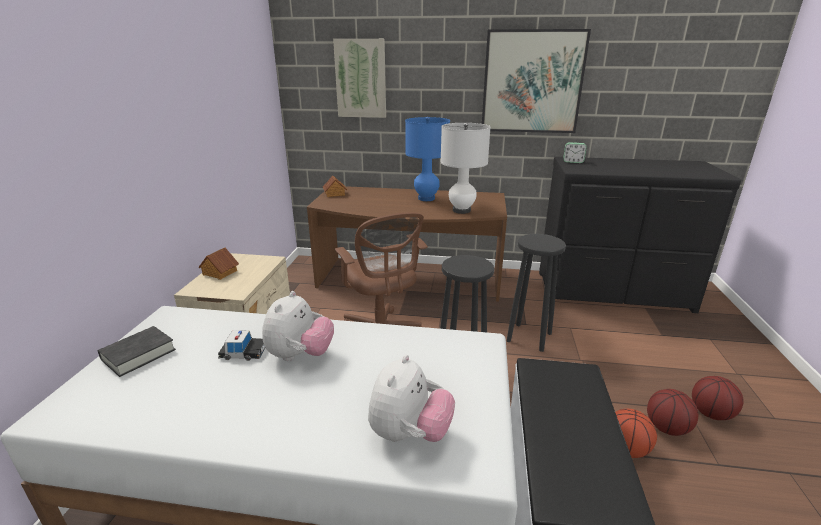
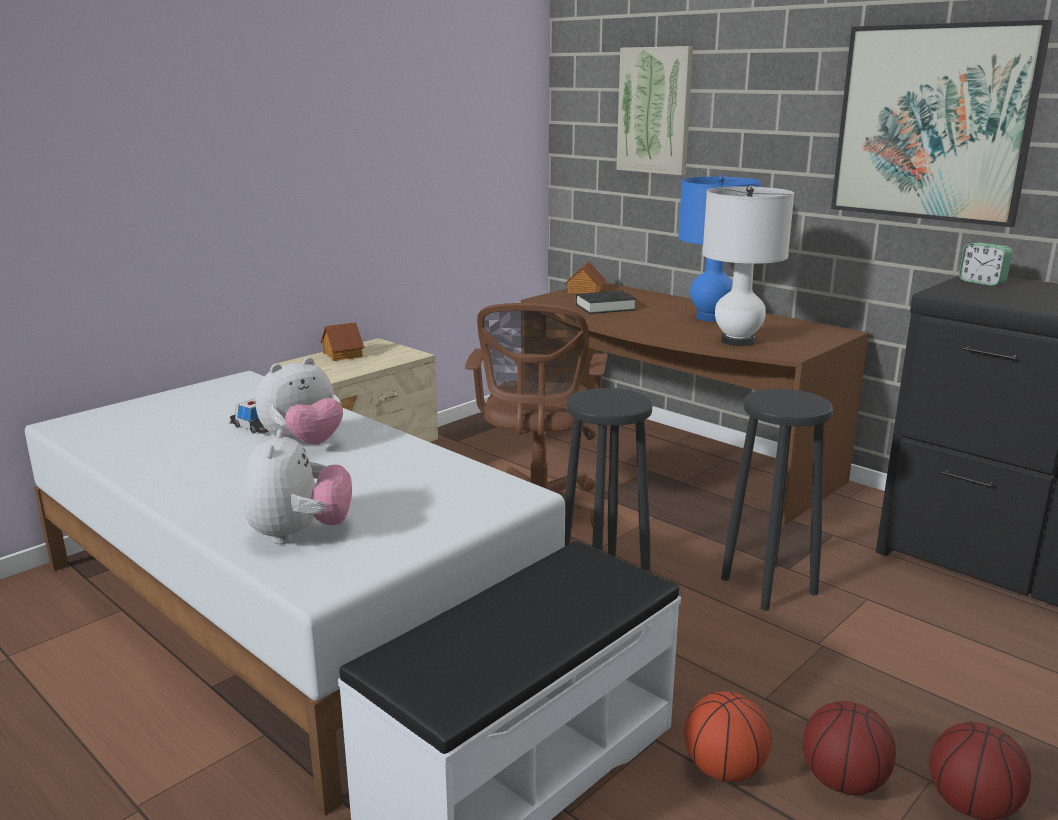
camera: 35 degrees right, 5 degrees down
(138, 354) = (176, 402): black book -> black book (605, 307)
(409, 434) = (299, 534): plush toy -> plush toy turned 60 degrees counterclockwise

